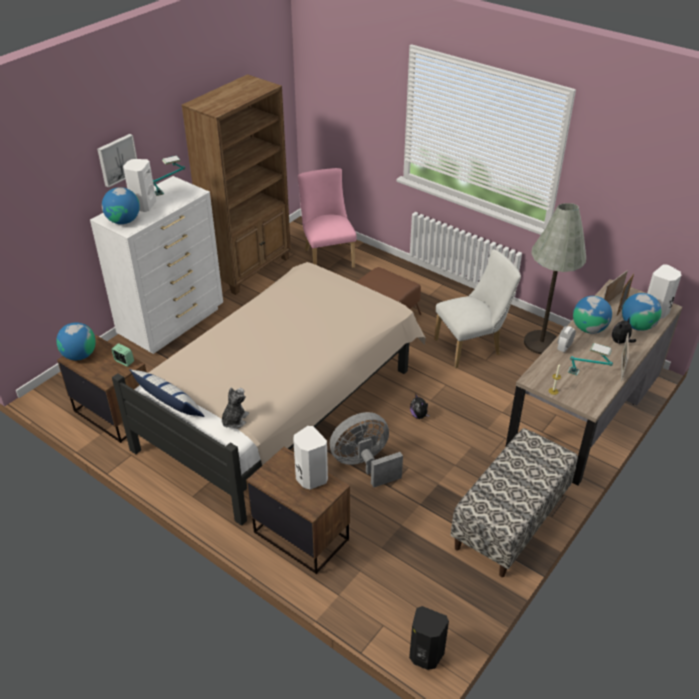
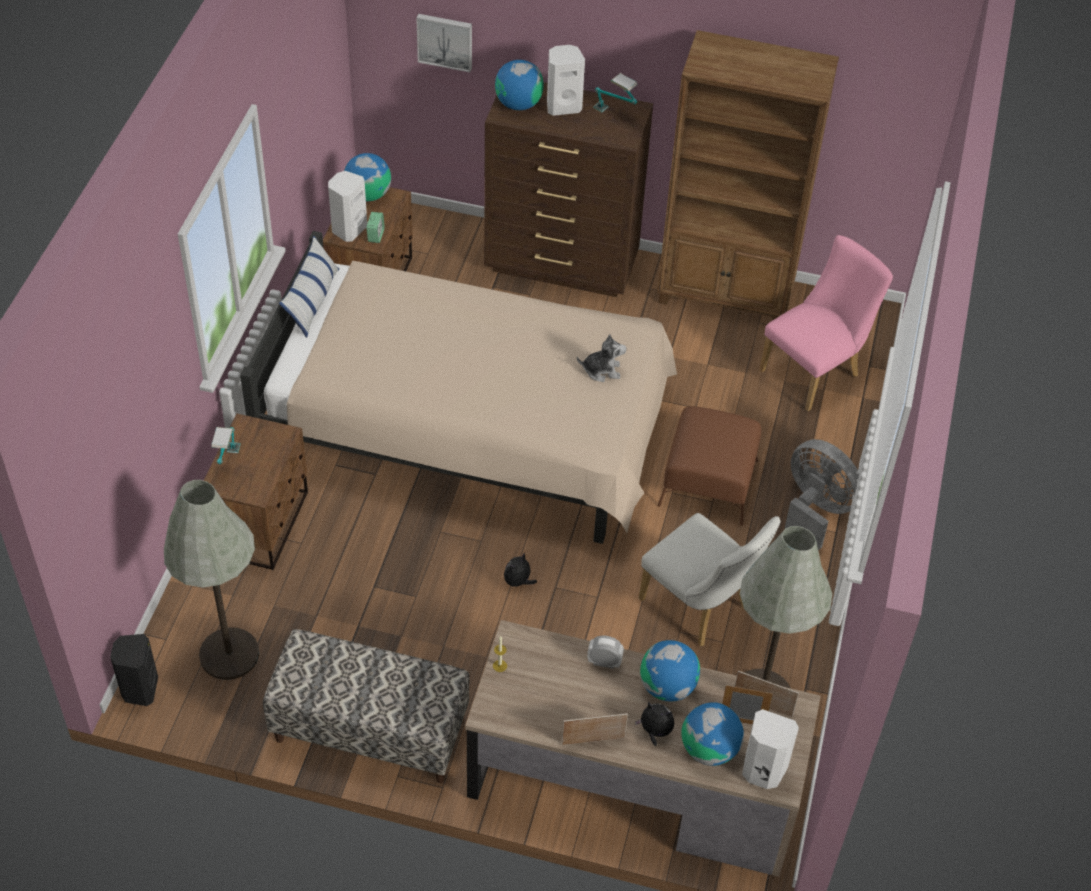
camera: 65 degrees right, 10 degrees up
(117, 159) = (574, 35): picture -> picture (445, 41)
(173, 323) = (562, 265): white dresser -> brown dresser
(234, 420) = (309, 364): plush toy -> plush toy (602, 370)
(310, 478) = (261, 468): white speaker -> white speaker (348, 229)
(364, 465) = (399, 549): grey fan -> grey fan (816, 510)
(414, 586) = (229, 654): none -> grey floor lamp
(587, 376) = (552, 701): table lamp -> table lamp (229, 463)

